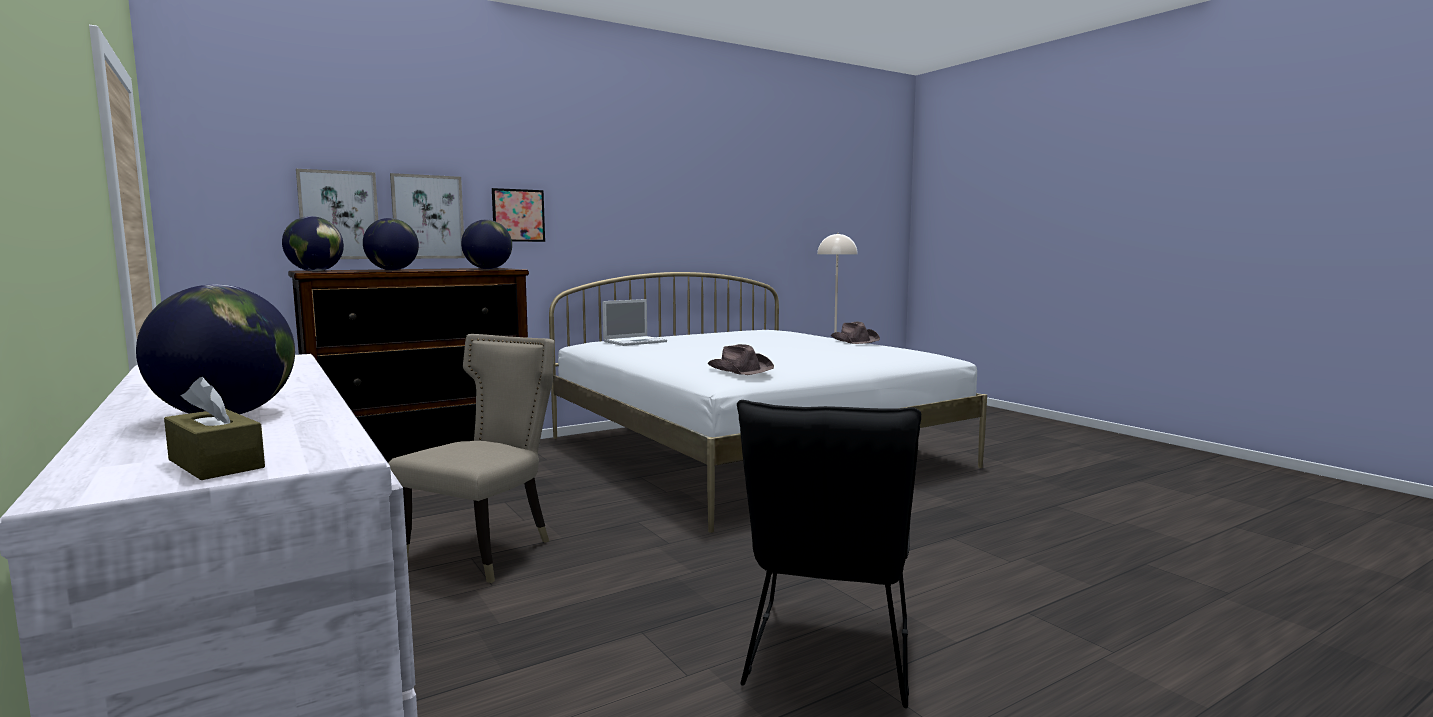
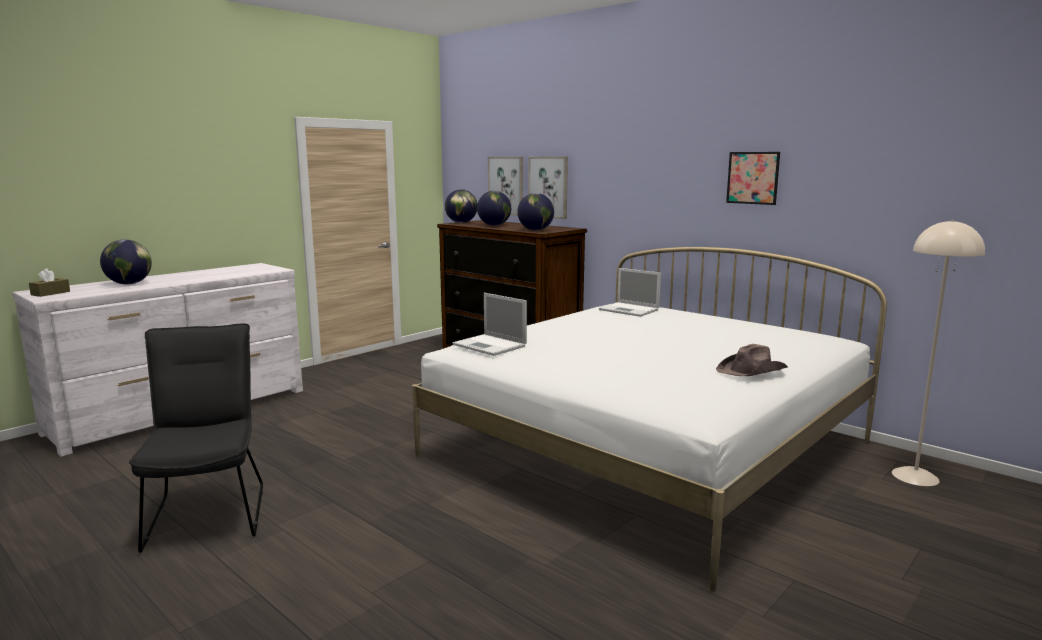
camera: 75 degrees right, 5 degrees up
(486, 550) = (371, 404): beige chair -> none
(518, 215) = (603, 186): picture -> picture (753, 178)
(740, 370) = (490, 345): brown hat -> laptop
(827, 659) = (209, 511): black chair -> black chair turned 75 degrees clockwise

